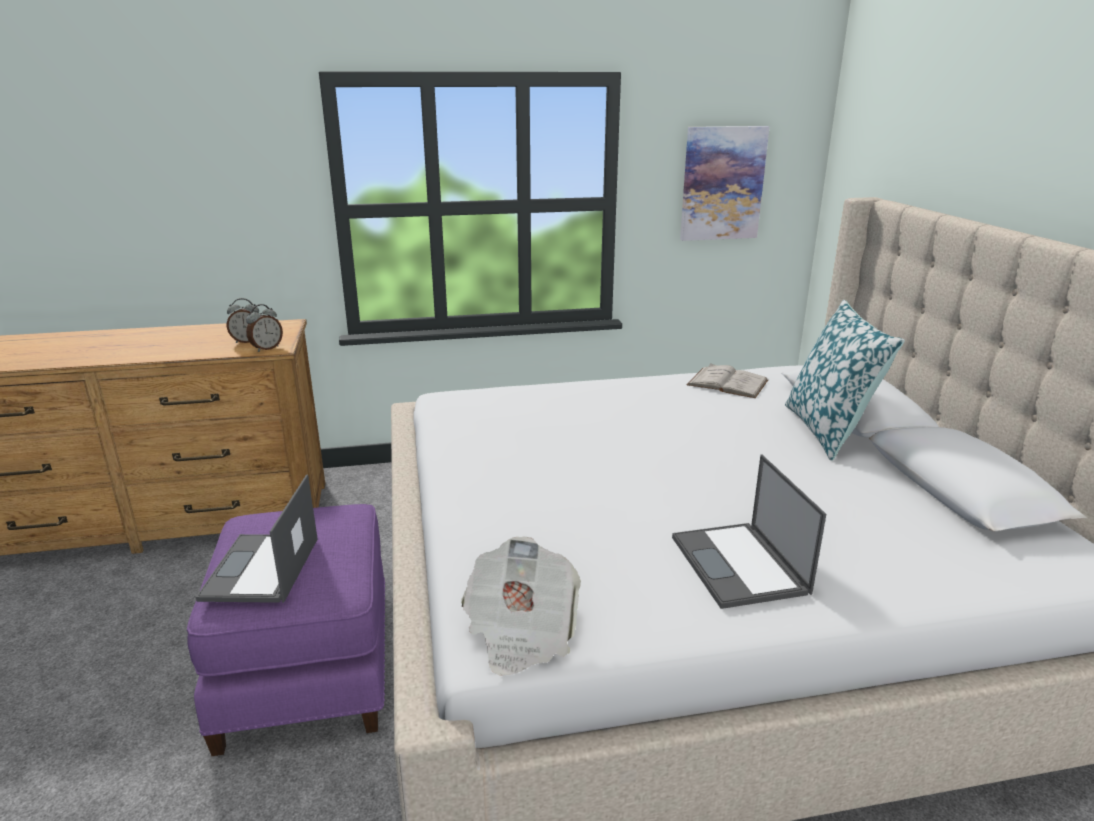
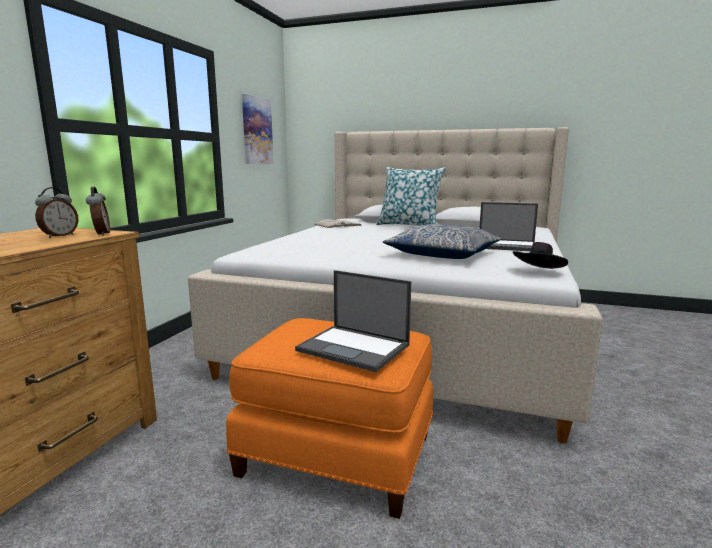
camera: 60 degrees left, 10 degrees down
(310, 669) = (338, 452): purple ottoman -> orange ottoman
(521, 632) = (538, 272): newspaper -> black hat
(579, 518) = (442, 254): none -> pillow

